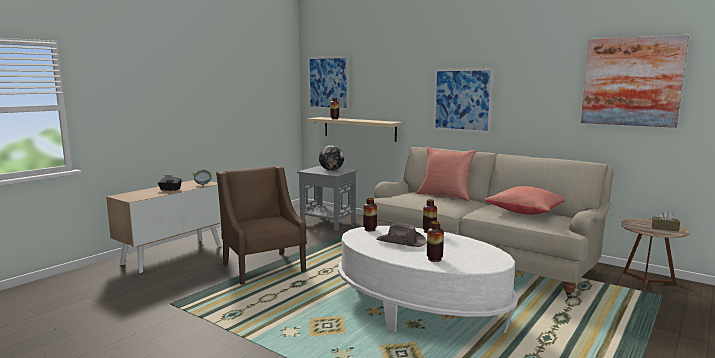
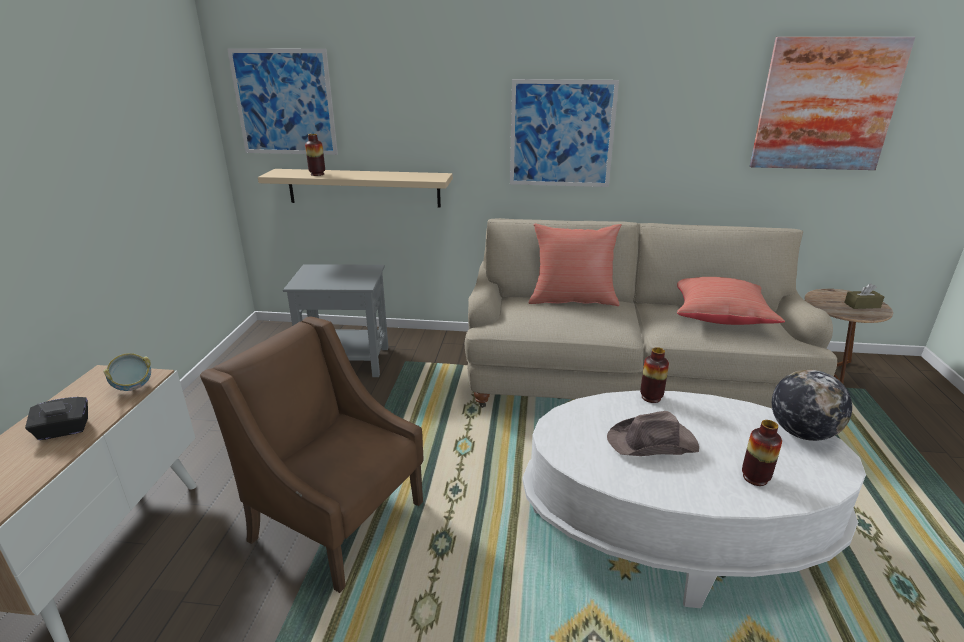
camera: 30 degrees left, 15 degrees up
(331, 170) = (343, 274): globe -> globe (801, 433)
(370, 229) = (565, 421): vase -> none

